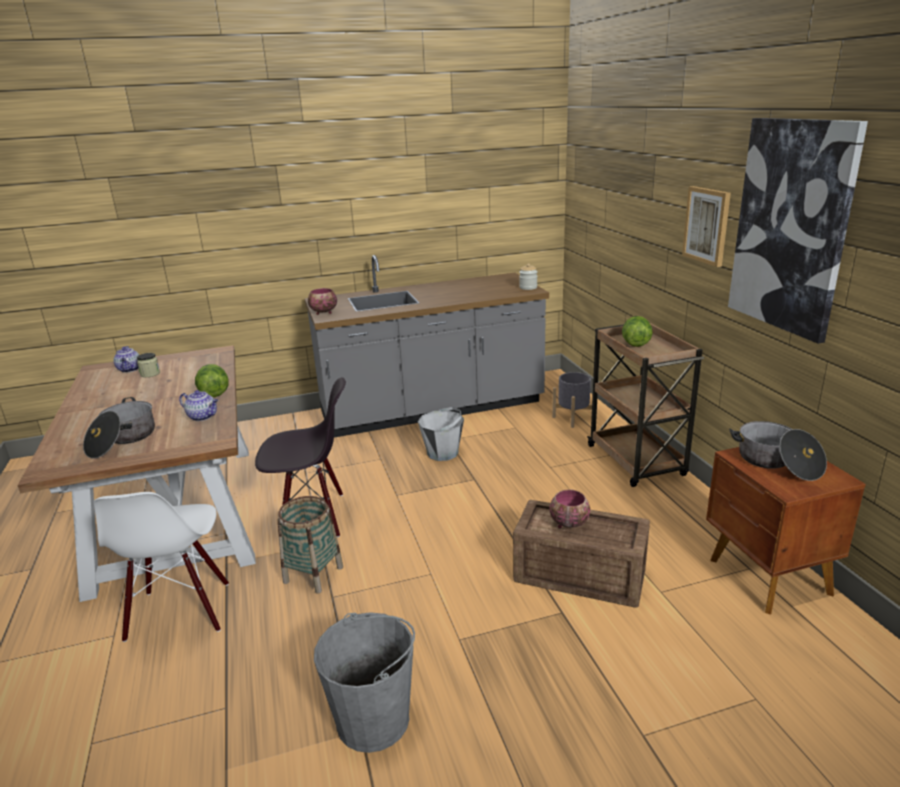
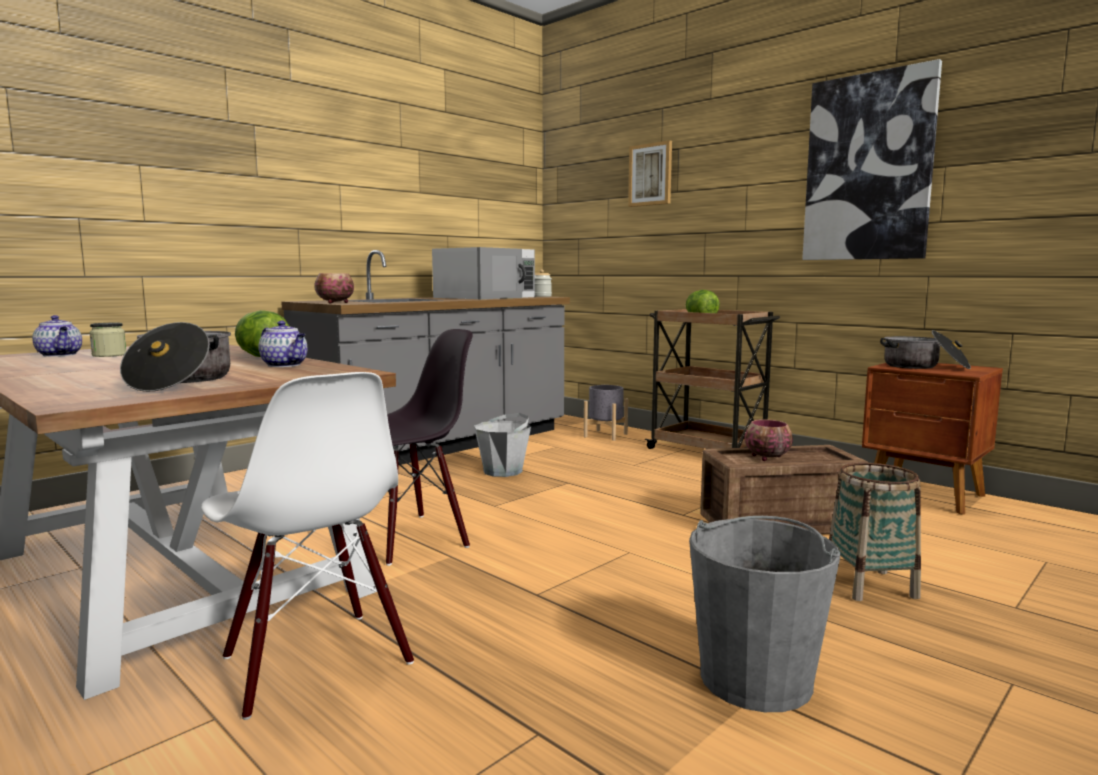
camera: 30 degrees left, 15 degrees down
(203, 416) = (285, 365): teapot -> teapot turned 45 degrees clockwise
(313, 574) = (481, 582): basket -> basket (870, 585)
(473, 289) = (486, 297): none -> white microwave
(707, 225) = (759, 195): picture -> picture (650, 174)

